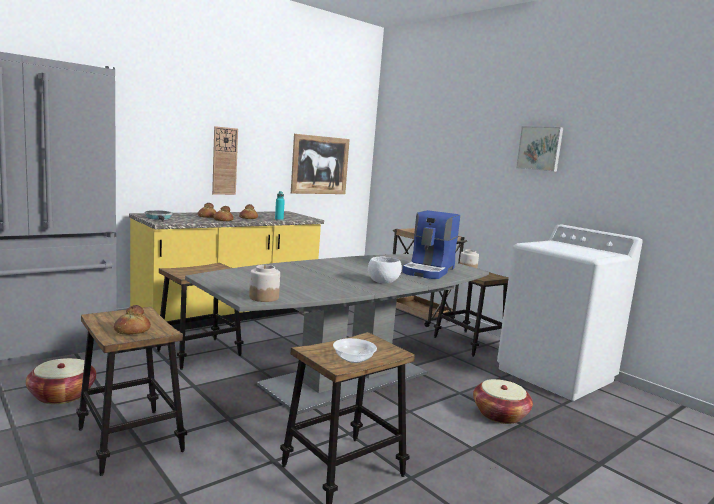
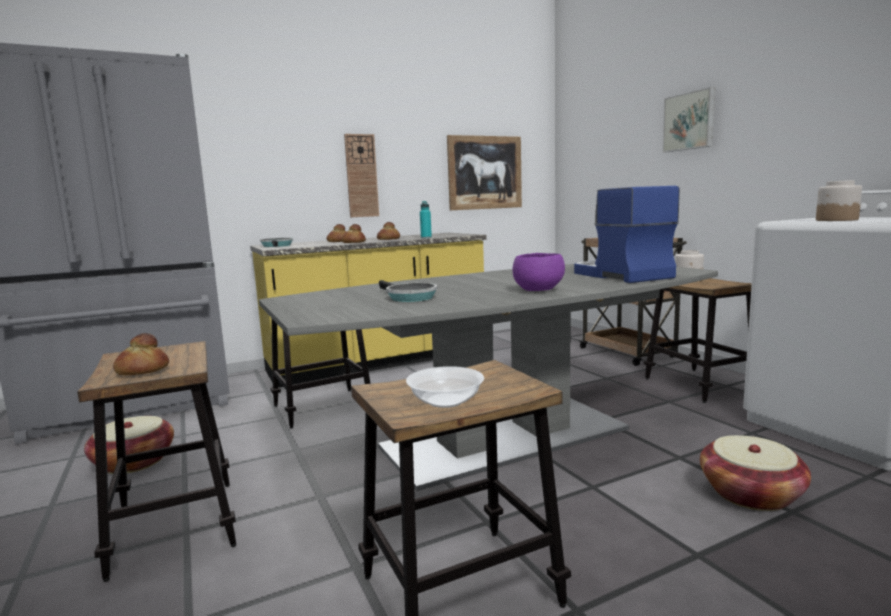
camera: 15 degrees right, 0 degrees up
(264, 297) = (336, 316): jar -> jar (836, 220)
(299, 282) = (408, 297): none -> frying pan
(383, 282) = (537, 290): white bowl -> purple bowl
(429, 271) = (619, 275): coffee machine -> coffee machine turned 120 degrees clockwise
(540, 148) = (791, 83): picture -> picture (689, 121)

